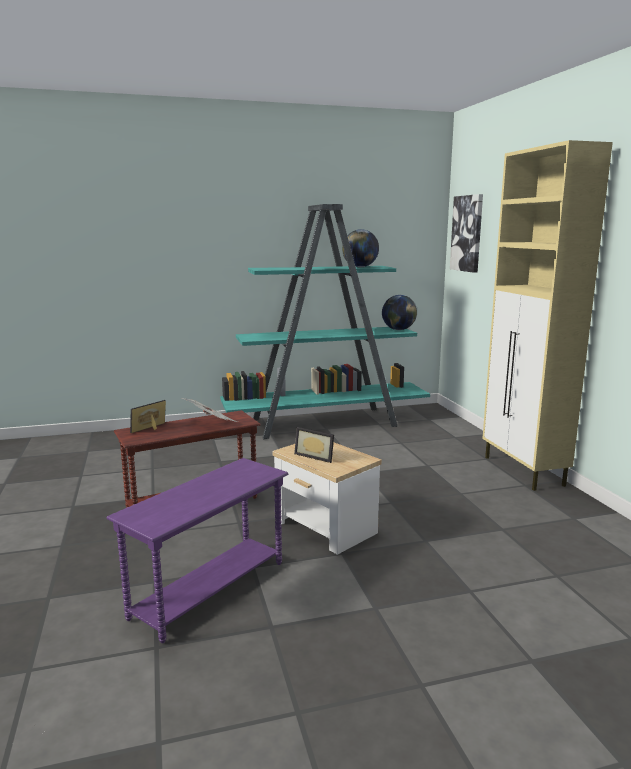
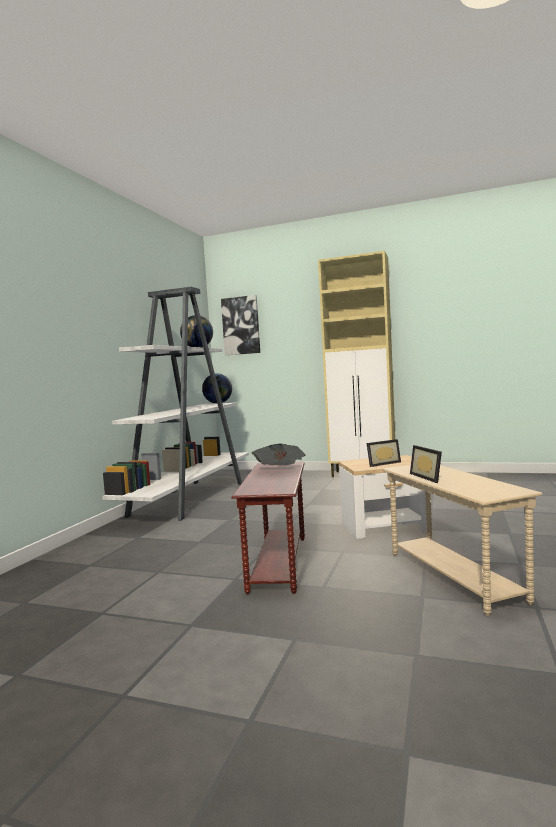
camera: 55 degrees left, 10 degrees down
(151, 429) = (259, 484): picture frame -> picture frame (429, 477)
(210, 590) = (454, 576): purple side table -> beige side table
(326, 423) = (190, 498): turquoise bookcase -> white bookcase

